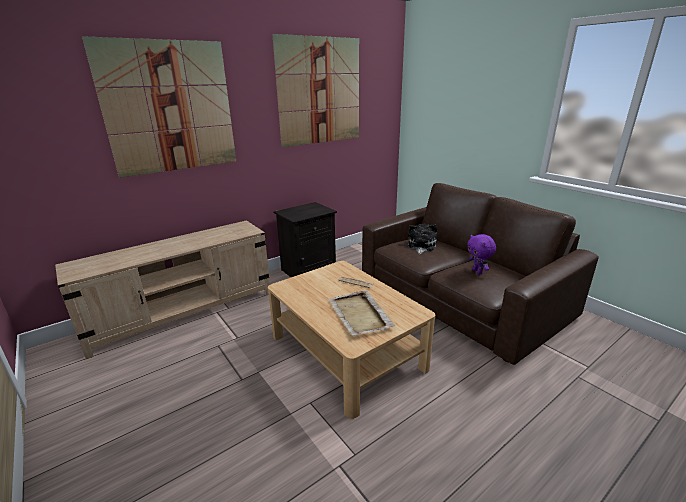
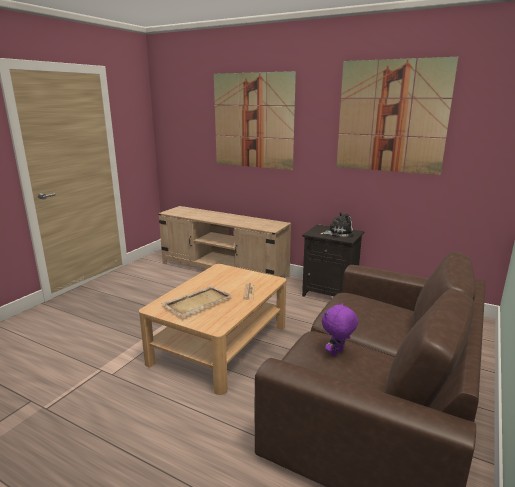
camera: 65 degrees right, 5 degrees down
(421, 246) = (369, 310): plush toy -> plush toy (338, 232)

